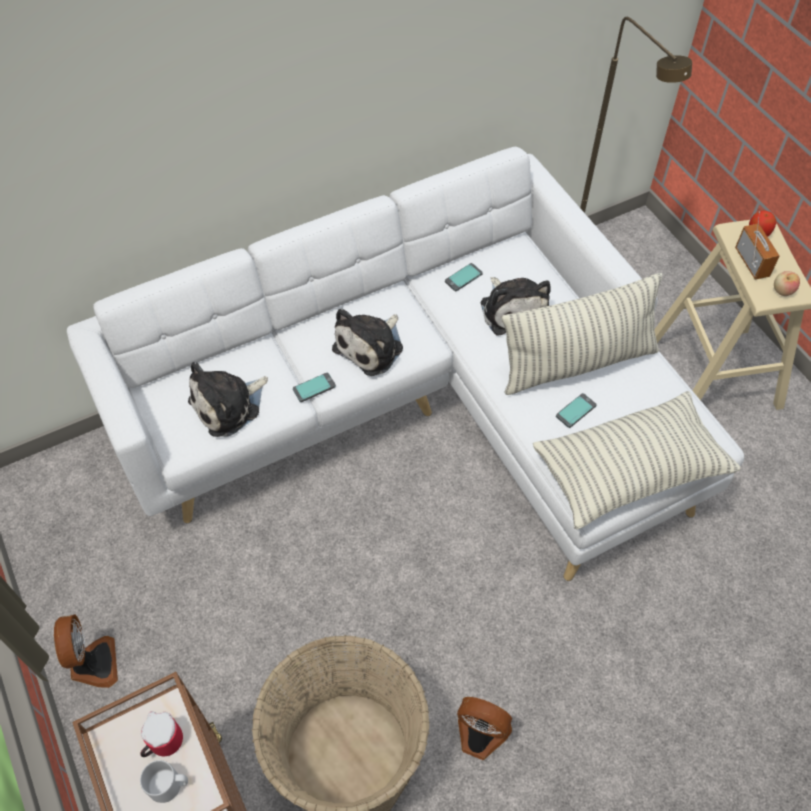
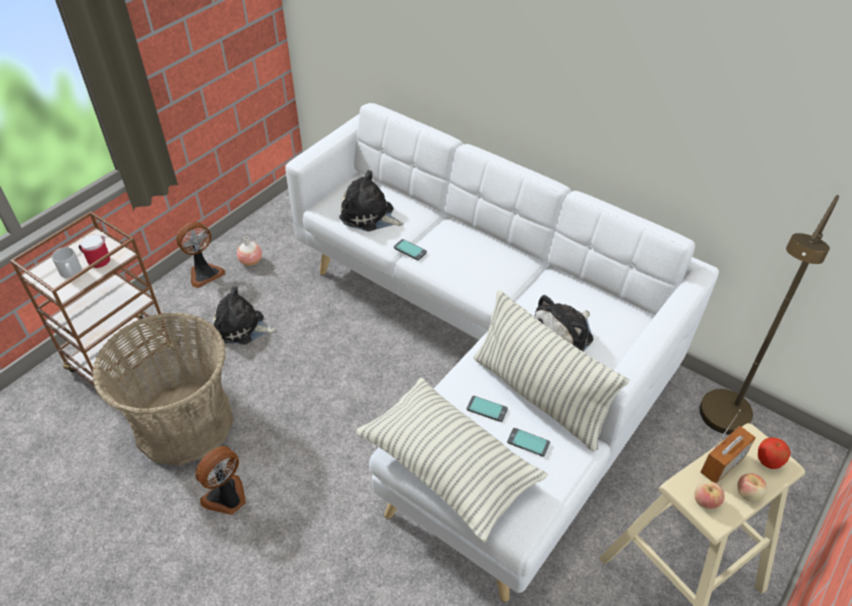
camera: 65 degrees right, 10 degrees down
(109, 597) = (251, 261): none -> vase
(371, 346) = (466, 266): plush toy -> plush toy (242, 328)
(463, 278) = (573, 294): phone -> phone (528, 443)
(480, 734) = (227, 498): fan -> fan turned 135 degrees counterclockwise
(783, 262) = (748, 494): none -> apple

